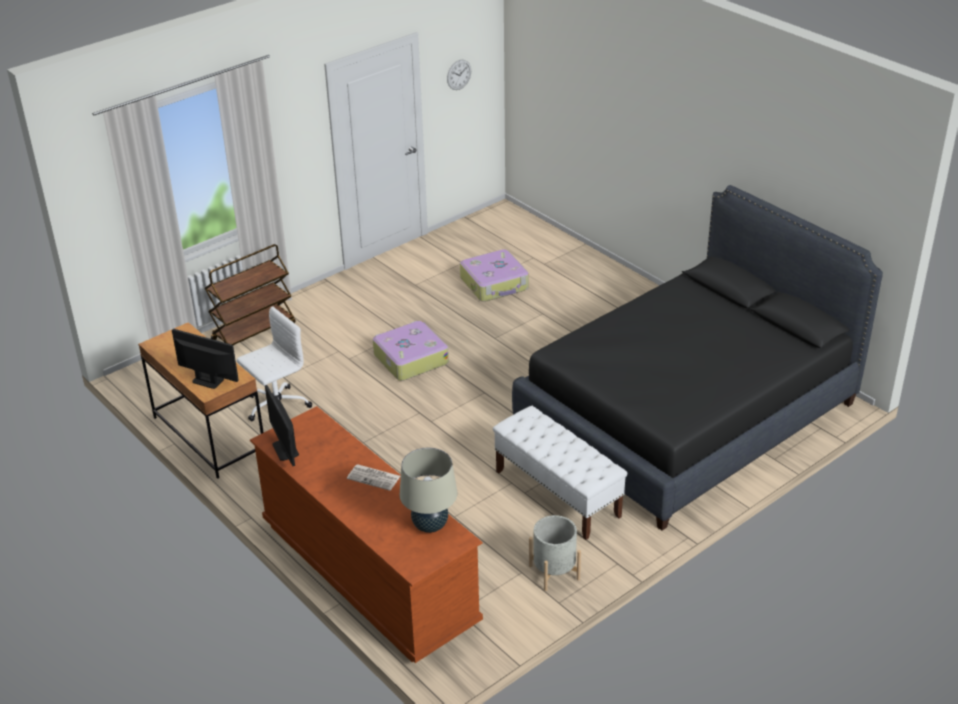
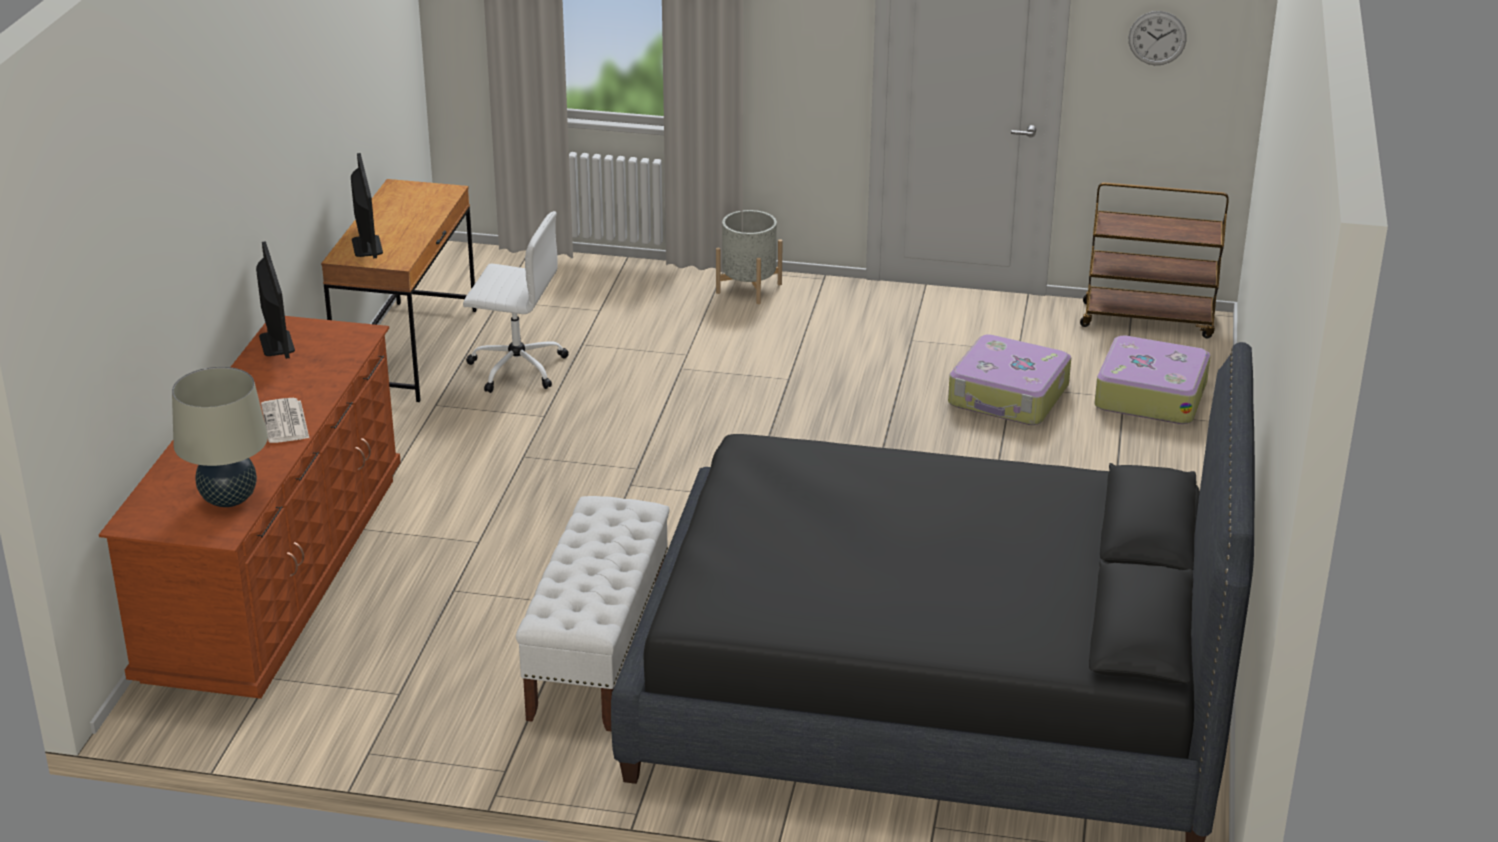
camera: 50 degrees right, 5 degrees down
(254, 332) = (644, 284): brown cart -> brown cart (1148, 320)
(285, 449) = (276, 343): monitor -> monitor turned 135 degrees clockwise
(410, 359) = (742, 410): suitcase -> suitcase (1150, 394)
(554, 572) = (427, 722): grey planter -> grey planter (749, 288)

